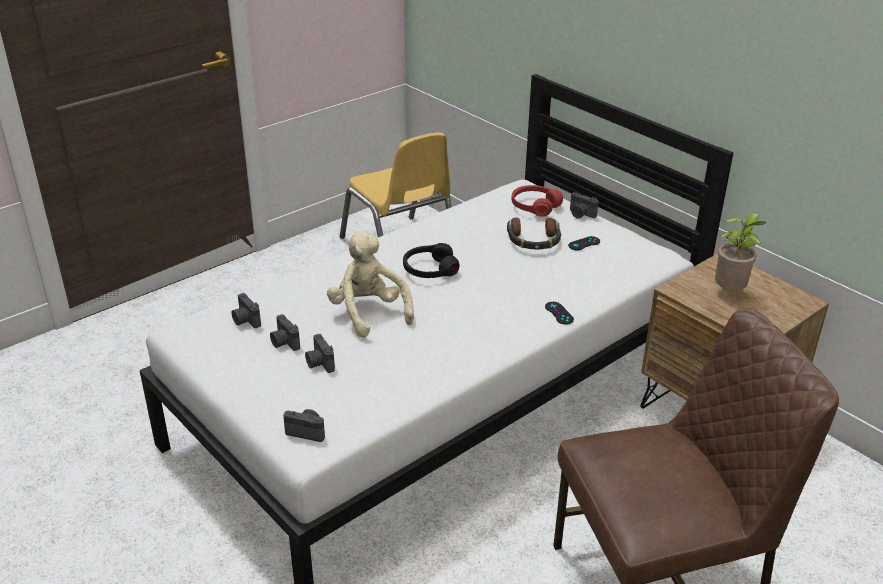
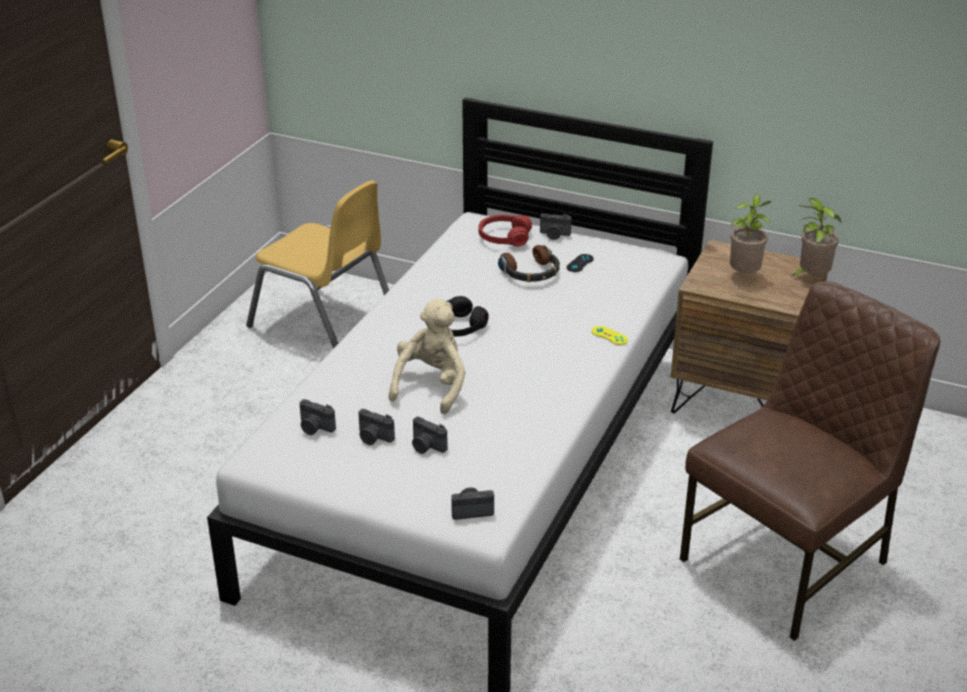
camera: 25 degrees left, 0 degrees up
(368, 313) = (431, 386): beige plush toy -> beige plush toy turned 75 degrees clockwise
(559, 313) = (609, 335): black game controller -> yellow game controller
(798, 311) = (811, 277): none -> potted plant

